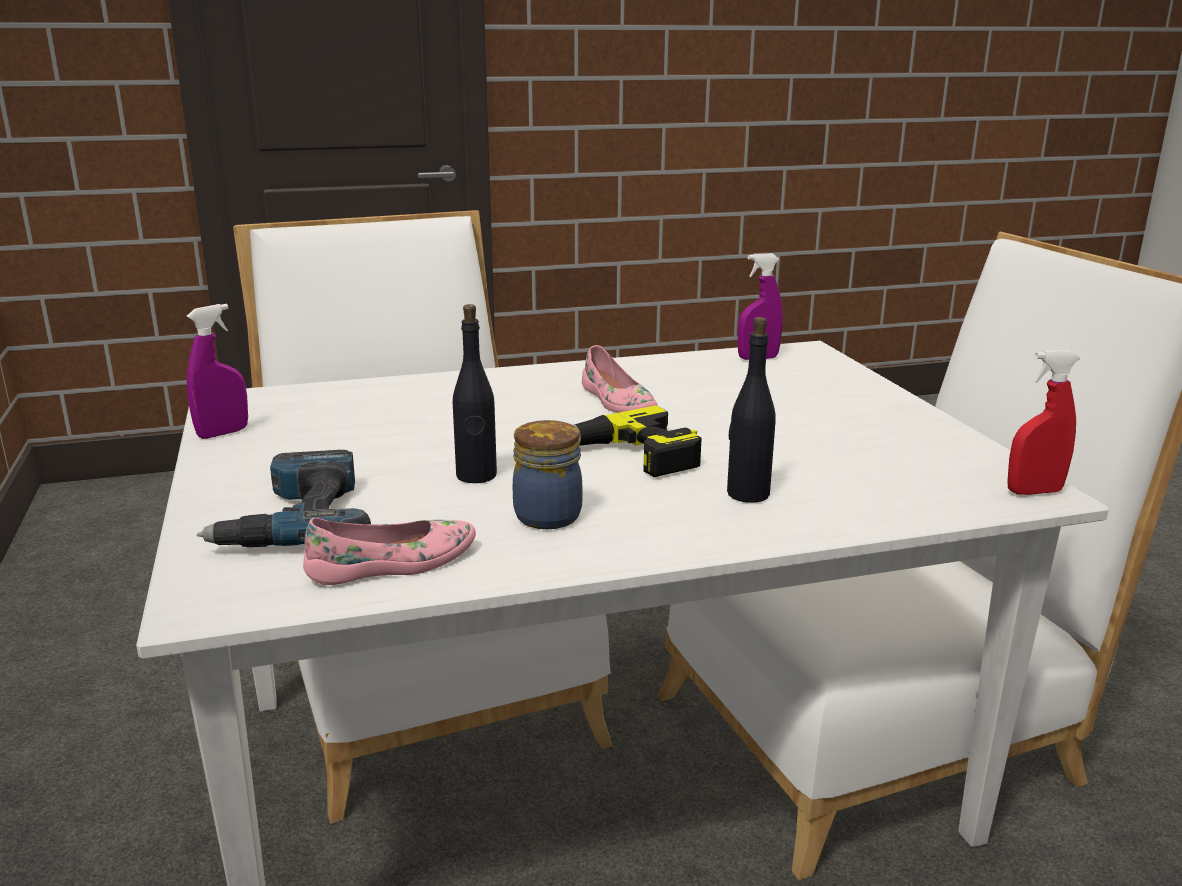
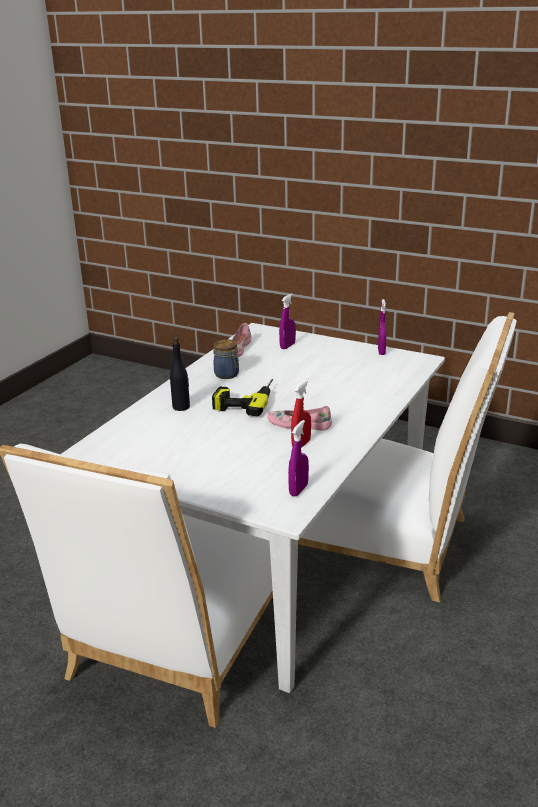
camera: 135 degrees right, 5 degrees up
(294, 519) = (287, 346): power drill -> purple spray bottle
(476, 476) = (273, 375): black bottle -> none
(1034, 491) = (82, 454): red spray bottle -> red spray bottle (301, 444)

